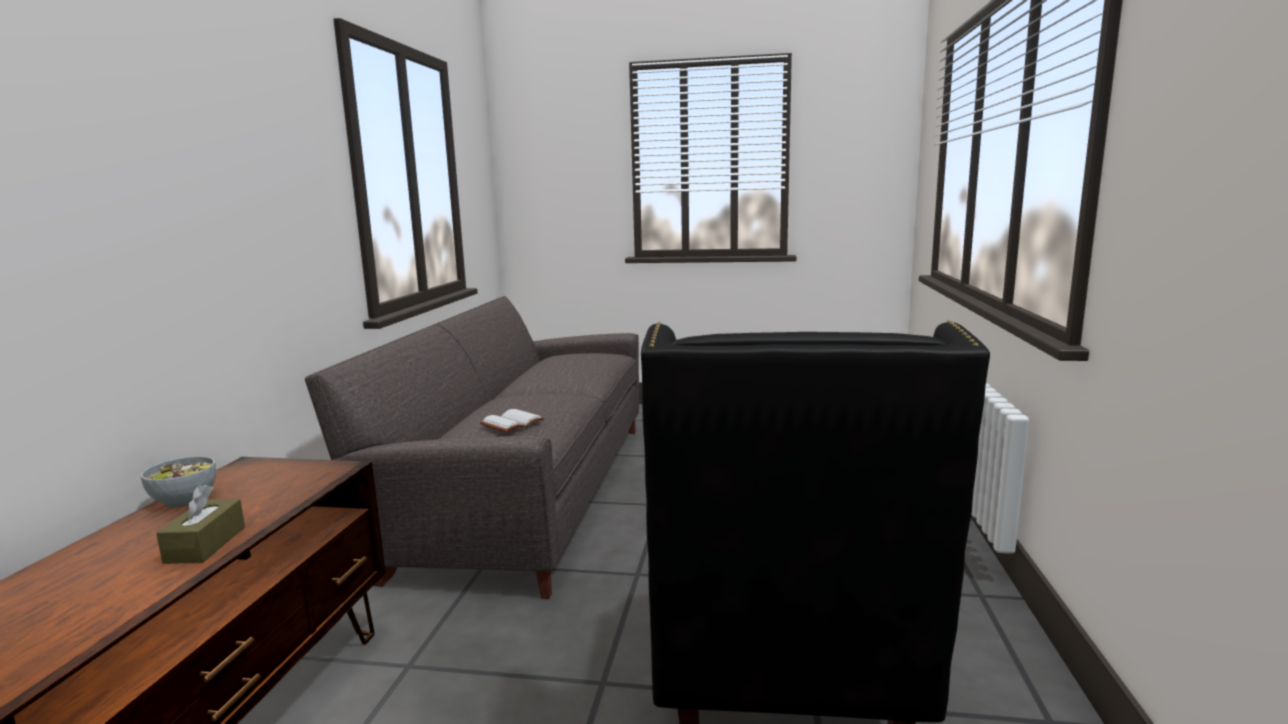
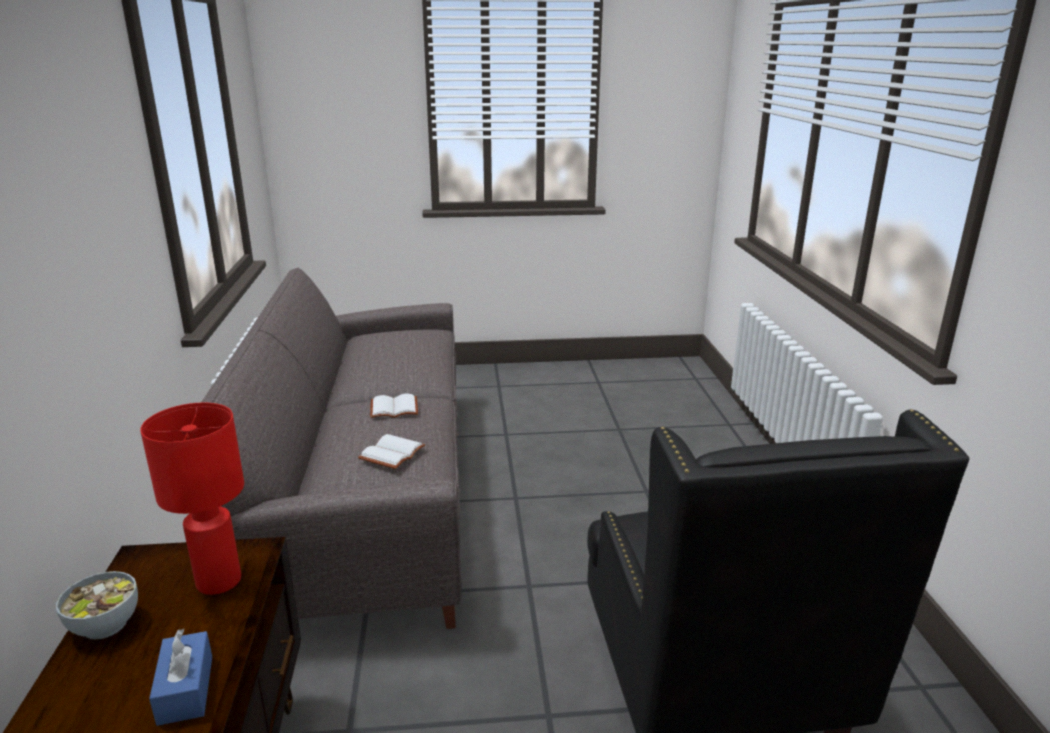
camera: 15 degrees left, 10 degrees up
(205, 544) = (185, 689): brown tissue box -> blue tissue box
(293, 482) = (218, 581): none -> red table lamp
(538, 396) = (395, 408): none -> white book

